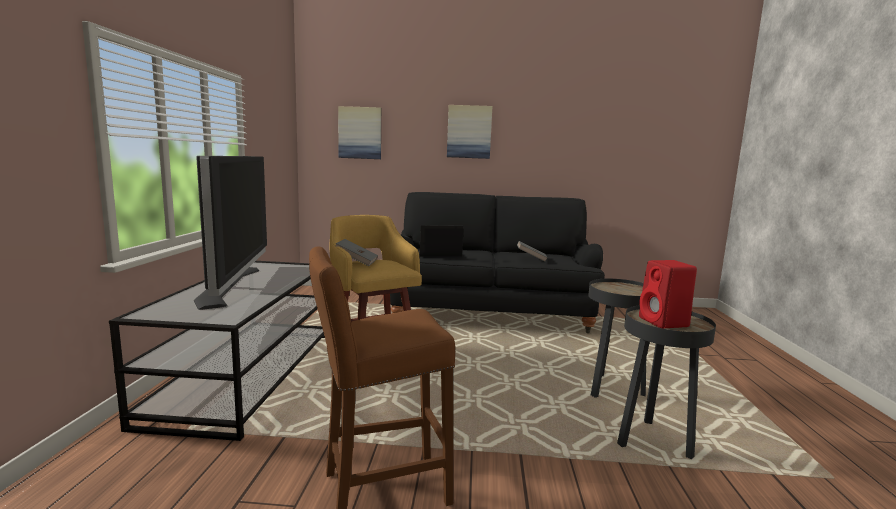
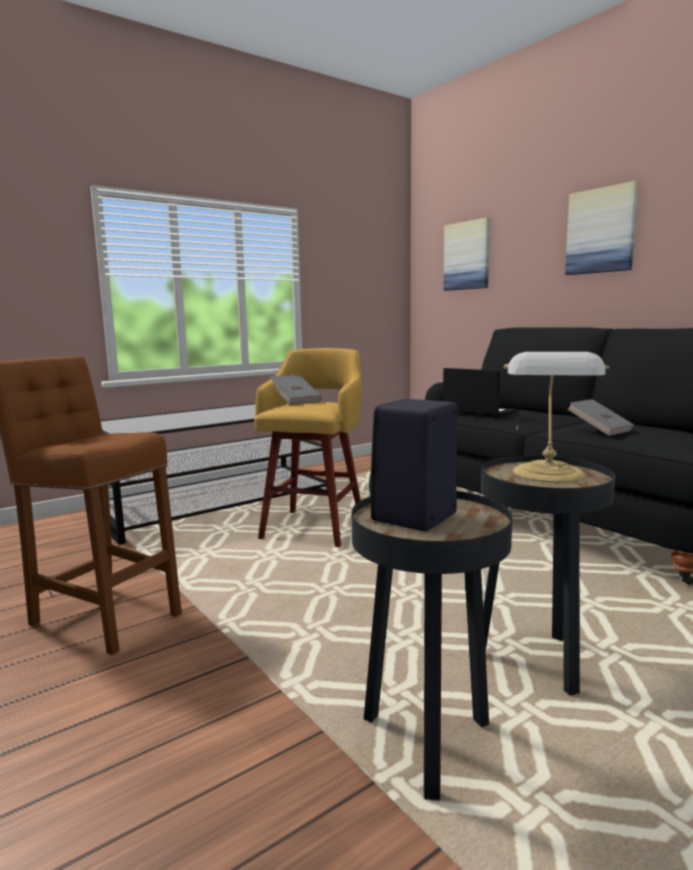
camera: 50 degrees right, 0 degrees up
(231, 286) = (204, 414): television -> none
(621, 288) = (549, 474): none -> table lamp
(664, 322) = (413, 518): red speaker -> black speaker

